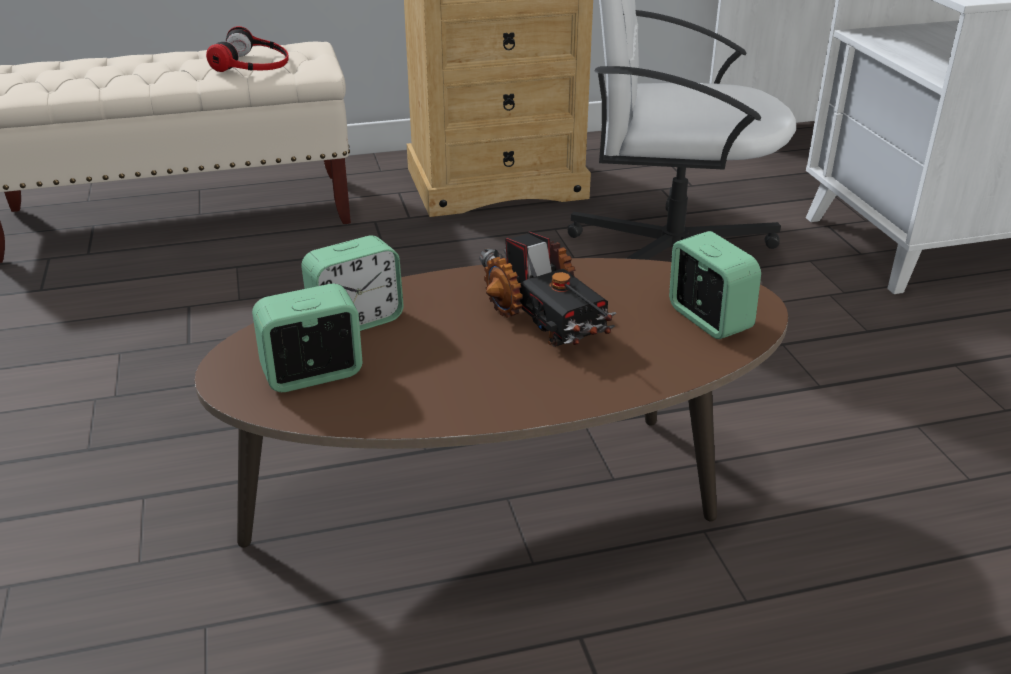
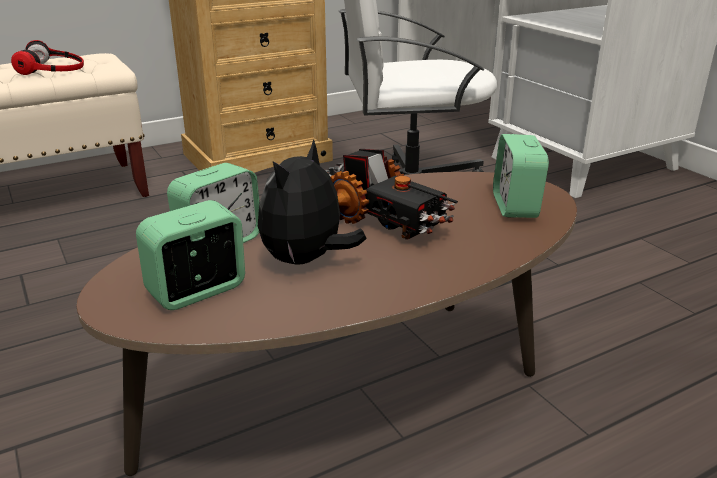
camera: 15 degrees left, 5 degrees down
(436, 356) = (306, 260): none -> plush toy
(708, 319) = (515, 206): alarm clock -> alarm clock turned 135 degrees counterclockwise

